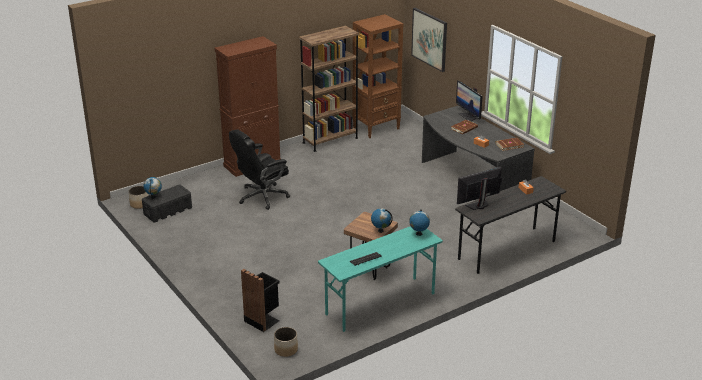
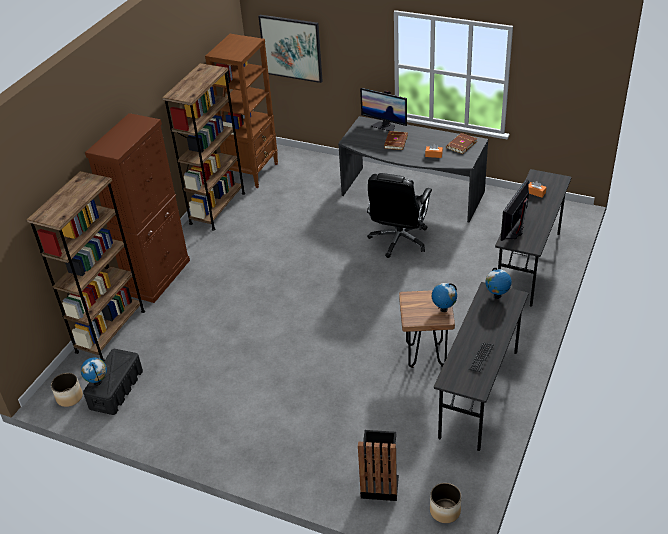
camera: 30 degrees left, 10 degrees up
(195, 181) = (110, 331): none -> brown bookcase
(262, 197) = (213, 316): black office chair -> black office chair (398, 240)
(380, 304) = (479, 394): turquoise desk -> grey desk

